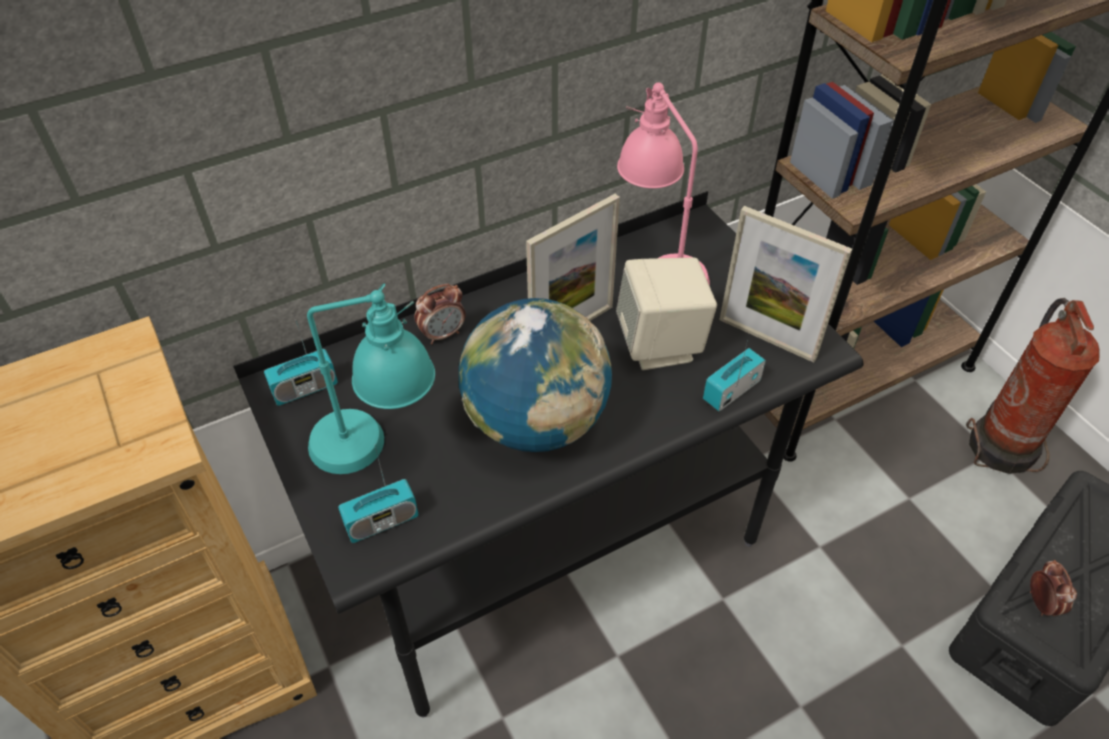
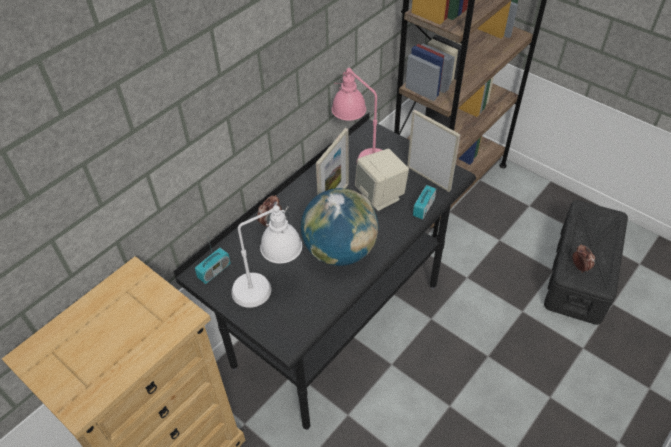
camera: 20 degrees left, 0 degrees up
(379, 447) = (269, 287): turquoise table lamp -> white table lamp
(382, 521) = (290, 321): radio -> none
(767, 338) = (428, 178): picture frame -> picture frame turned 150 degrees counterclockwise
(1002, 445) = (532, 200): fire extinguisher -> none

